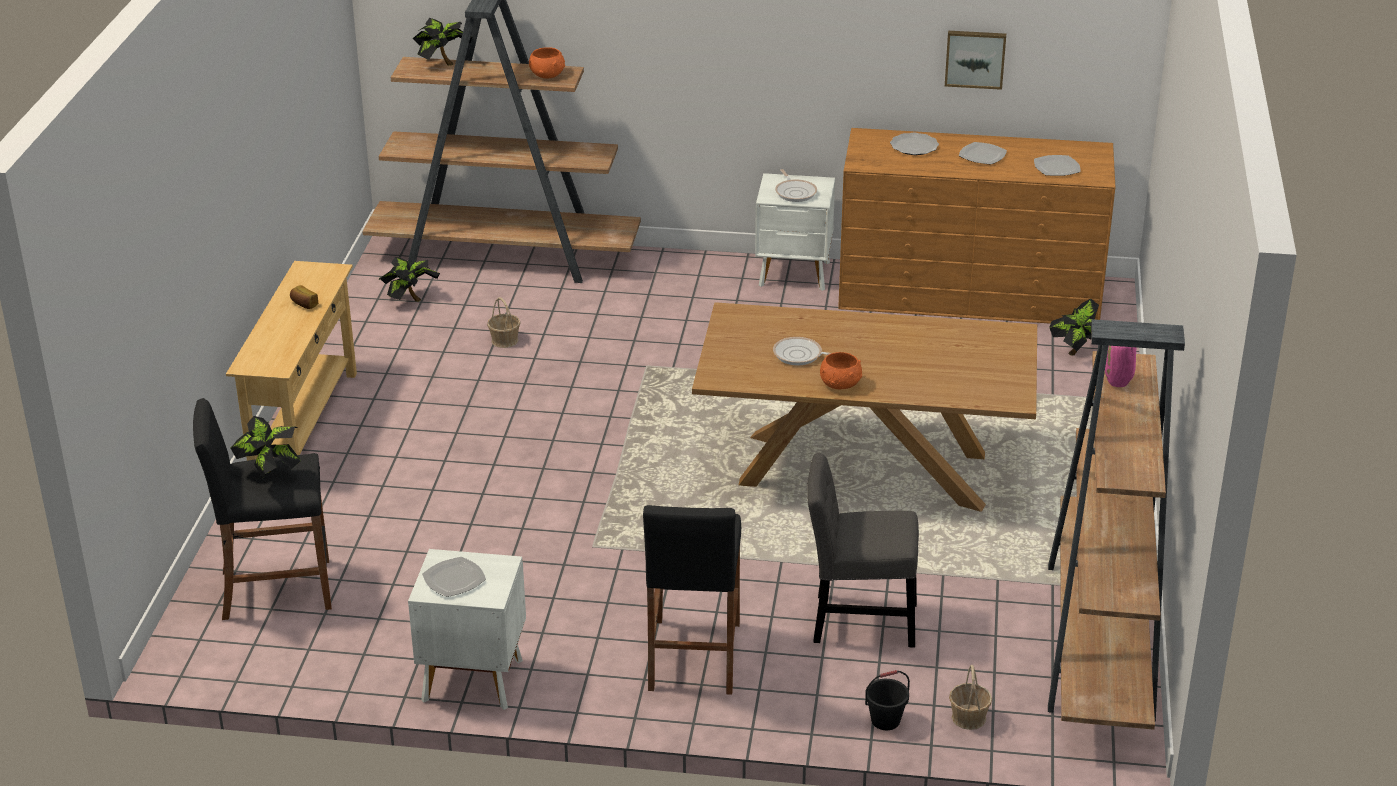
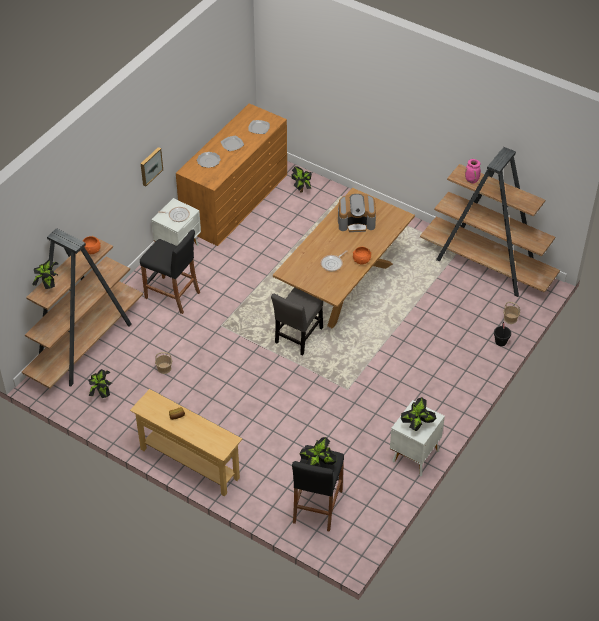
camera: 65 degrees left, 15 degrees up
(455, 579) = (417, 425): plate -> potted plant
(693, 656) = (436, 382): black stool -> black stool (172, 295)
(858, 621) = (440, 326): grey chair -> grey chair (298, 337)
(943, 352) = (356, 222): none -> coffee machine
(975, 58) = (205, 108): picture -> picture (150, 166)

